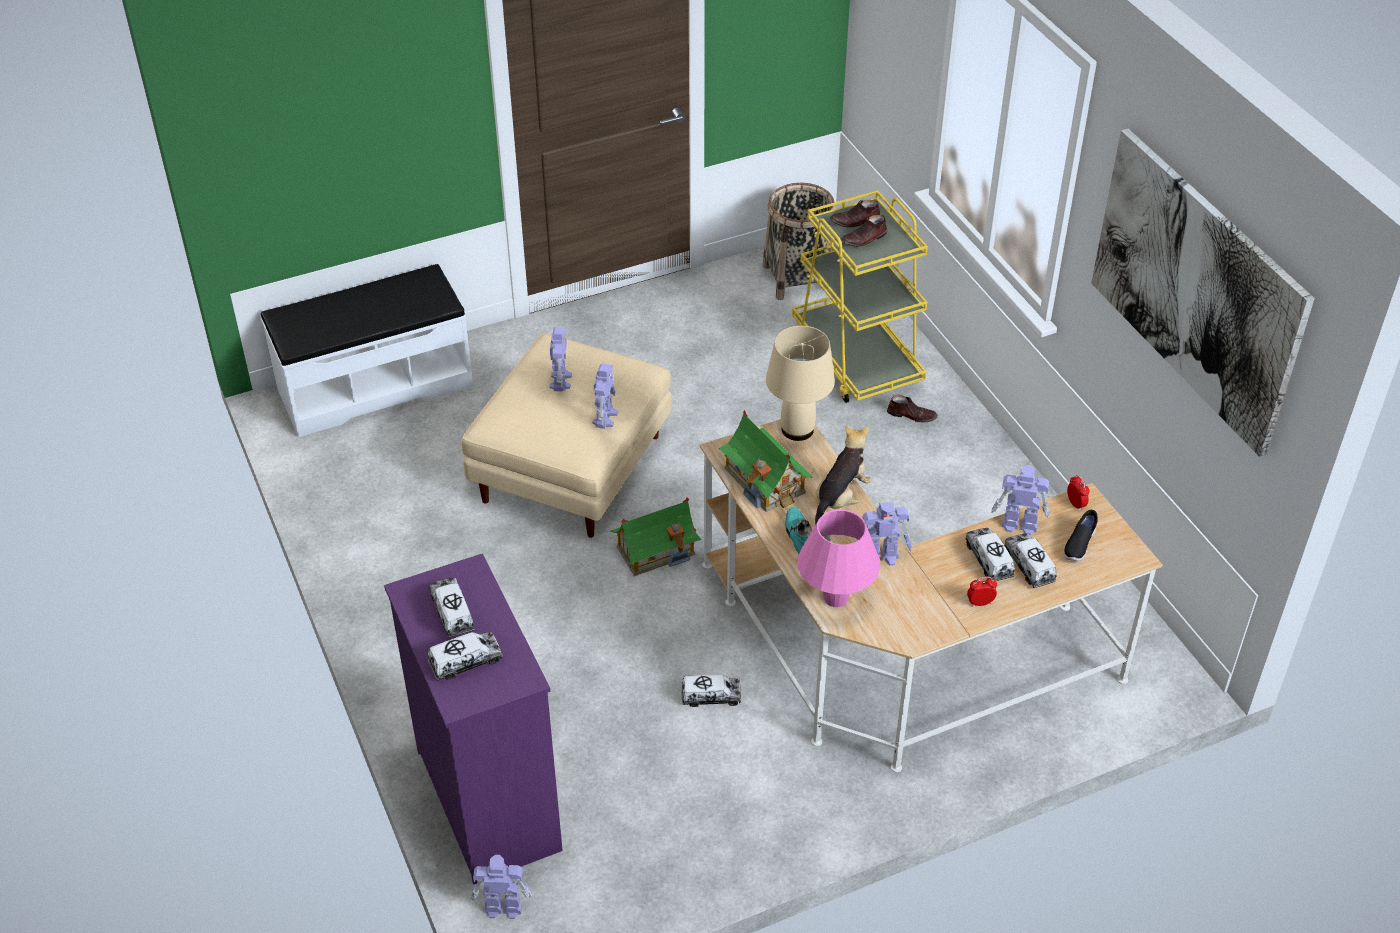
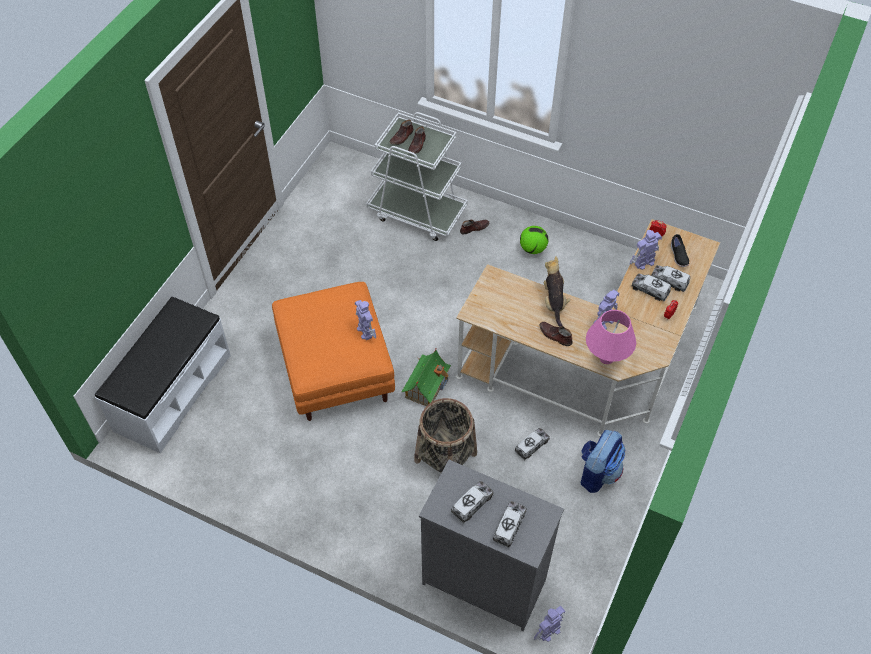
camera: 40 degrees left, 10 degrees up
(452, 613) = (472, 504): toy truck -> toy truck turned 105 degrees clockwise
(489, 798) = (483, 580): purple dresser -> grey dresser
(560, 380) = (318, 324): toy robot -> none
(572, 466) = (335, 367): beige ottoman -> orange ottoman
(762, 781) = (597, 472): none -> backpack
(765, 480) = (509, 316): toy house -> none
(796, 429) = (494, 277): beige table lamp -> none
(798, 278) = (341, 182): basket -> basket (445, 457)
(798, 534) = (555, 336): turquoise shoe -> brown shoe
(856, 359) = (417, 212): yellow cart -> white cart
(965, 481) = (533, 249): none -> football
(1196, 288) = (688, 92): picture -> none

